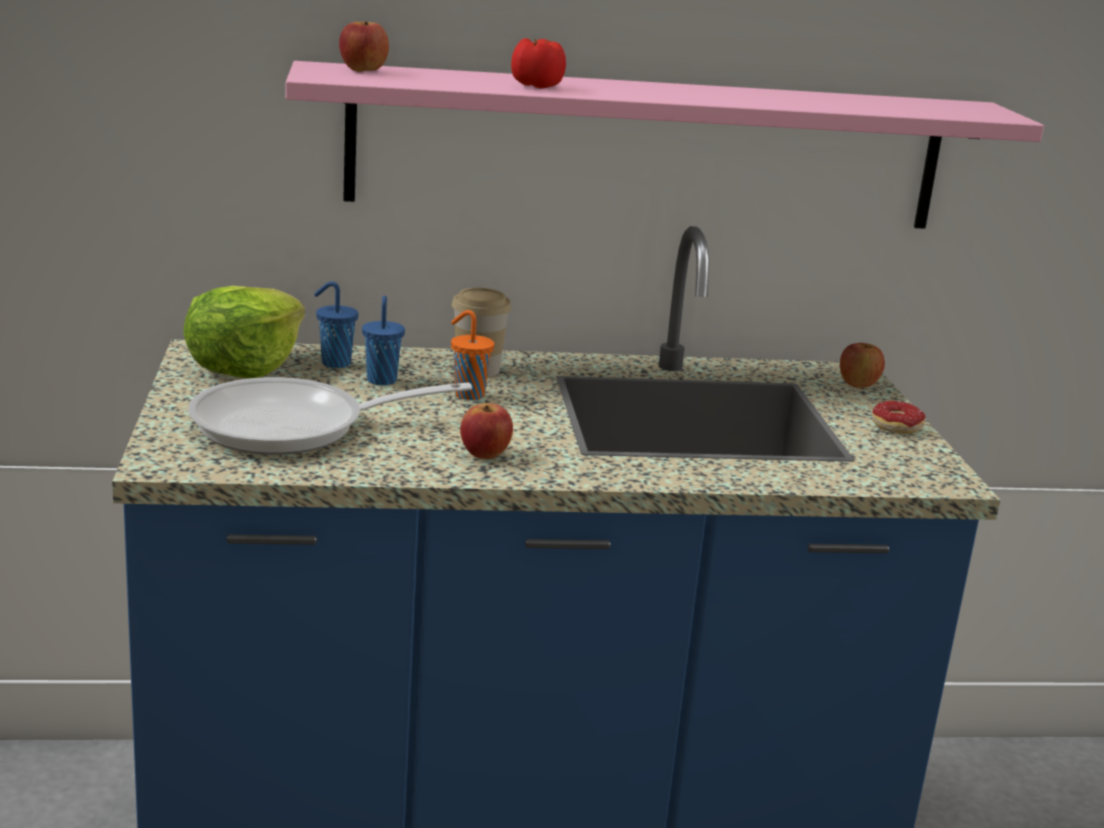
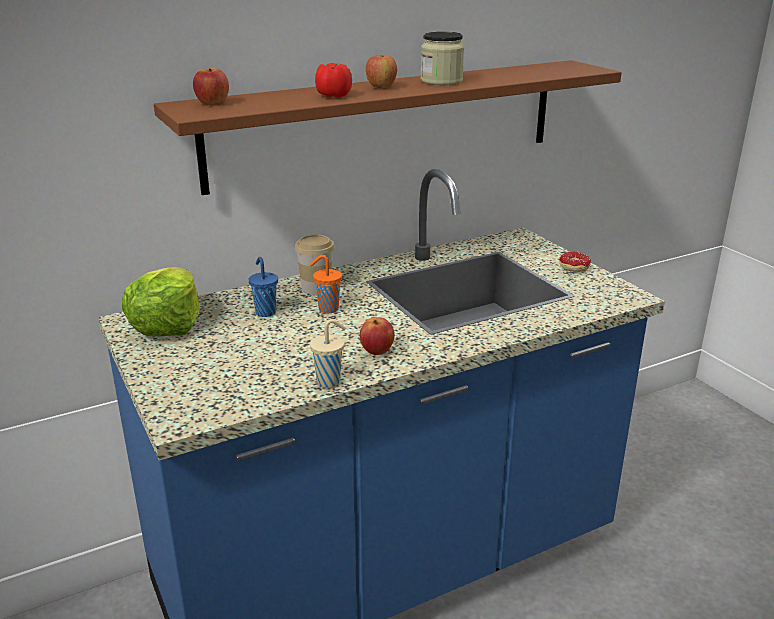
camera: 20 degrees left, 5 degrees up
(294, 427) = (242, 365): frying pan -> none
(334, 363) = (224, 307): blue cup -> none
(387, 471) = (330, 381): none -> beige cup
(648, 149) = (388, 123): pink shelf -> brown shelf
(725, 94) = (441, 81): none -> jar
(857, 385) = (530, 244): apple -> apple (381, 87)

